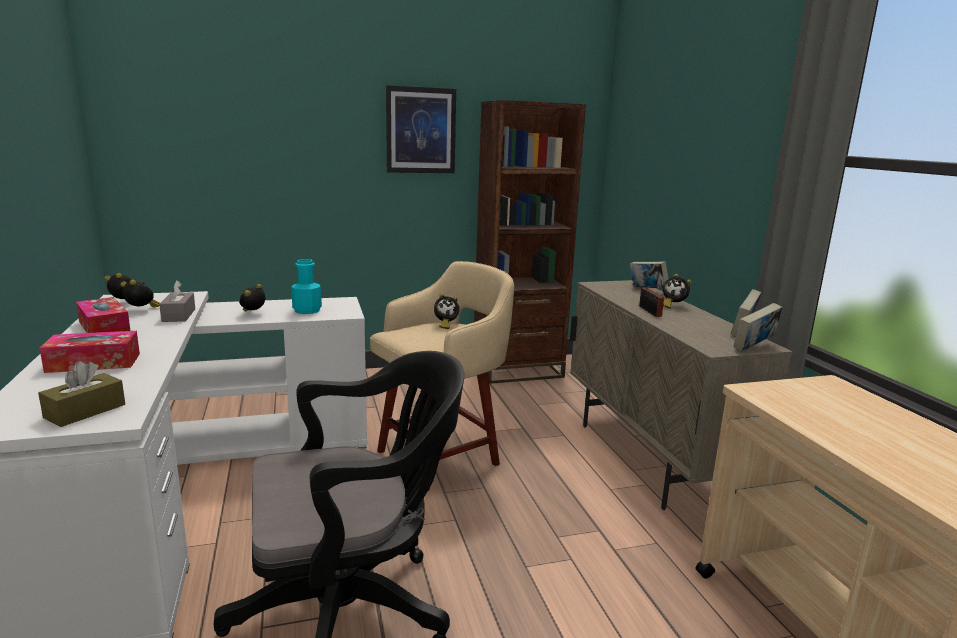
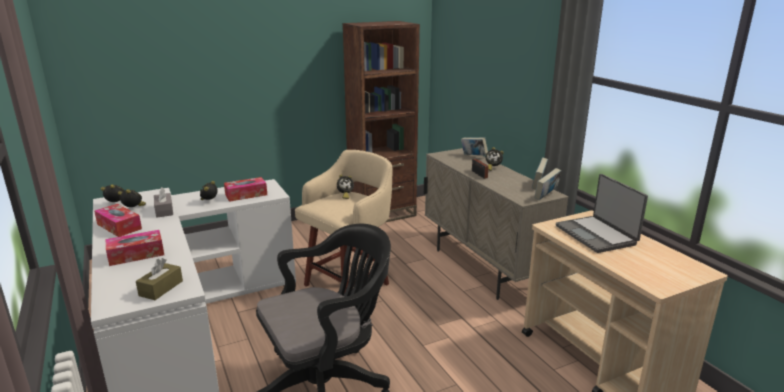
camera: 10 degrees left, 5 degrees up
(307, 310) = (246, 195): turquoise bottle -> tissue box
(420, 130) = (299, 47): picture -> none
(841, 412) = (596, 235): none -> laptop

